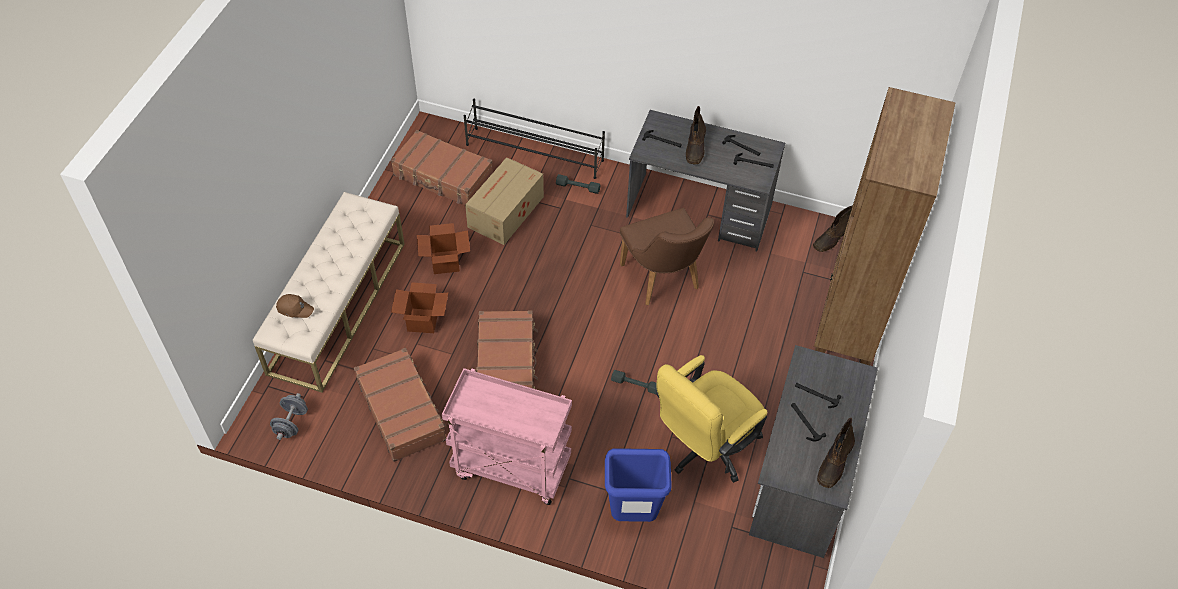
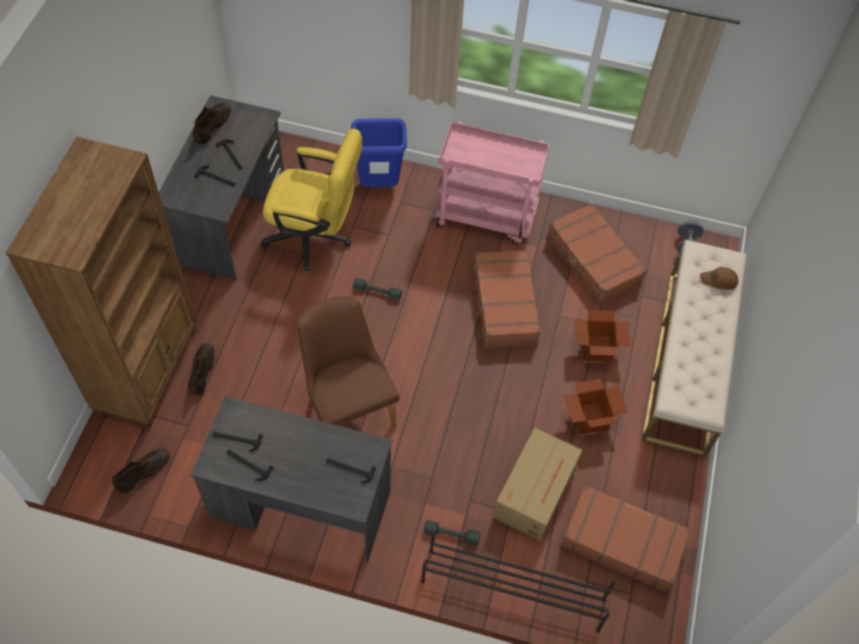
camera: 175 degrees right, 5 degrees up
(695, 148) = (308, 460): brown boot -> brown boot (202, 370)
(704, 448) = (315, 237): yellow office chair -> yellow office chair turned 60 degrees clockwise

